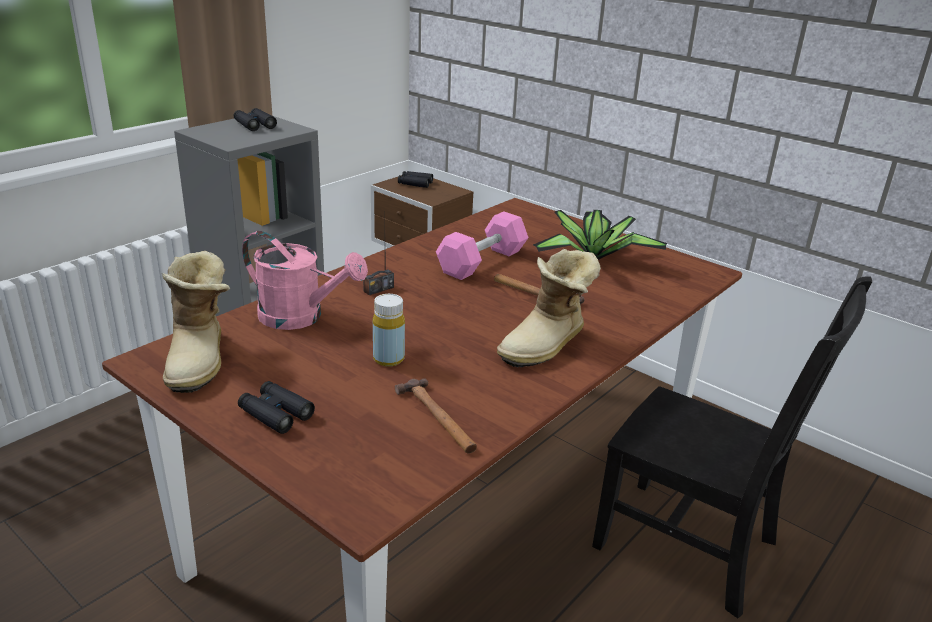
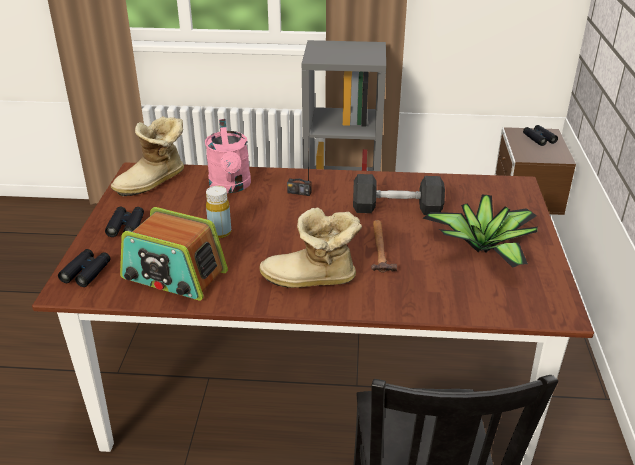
camera: 55 degrees right, 5 degrees up
(255, 125) = (357, 49): black binoculars -> black binoculars (86, 272)
(437, 418) = (174, 276): hammer -> radio
(482, 262) = (397, 208): pink dumbbell -> grey dumbbell

